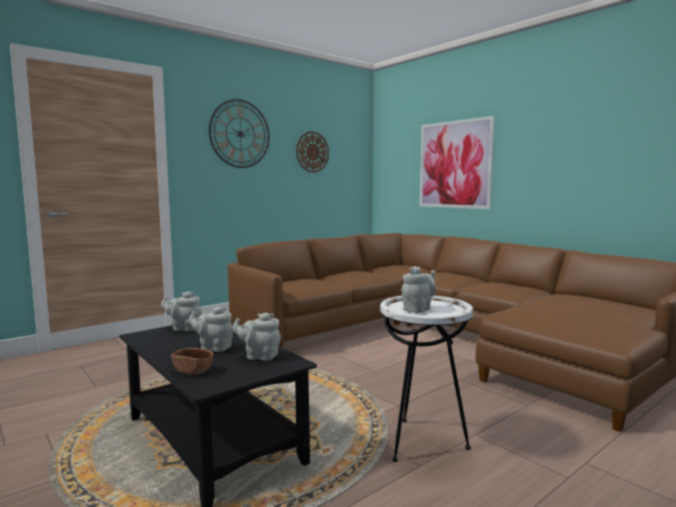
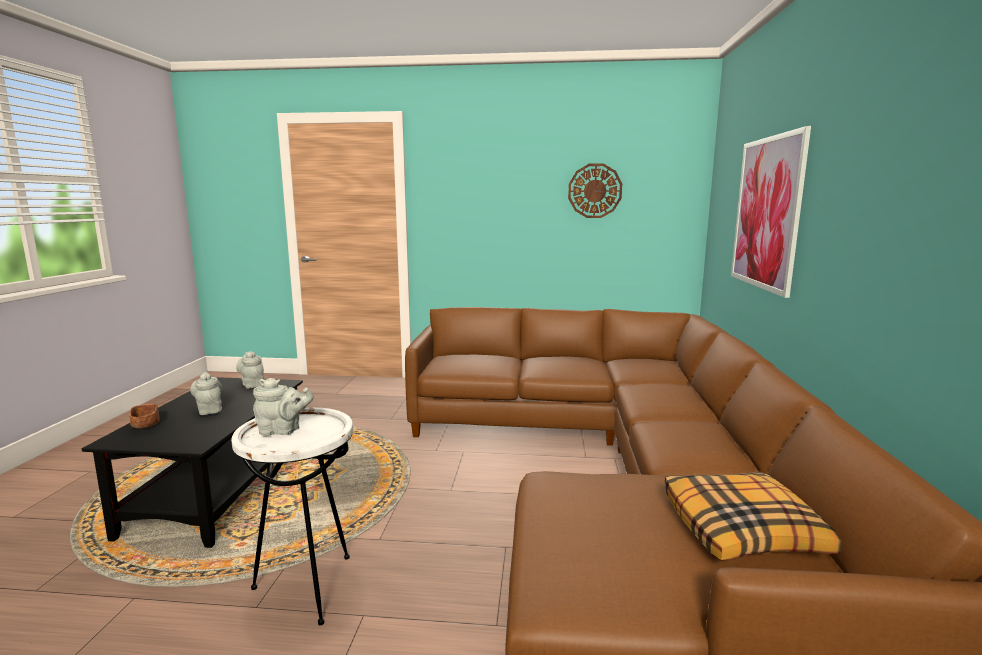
camera: 45 degrees right, 5 degrees up
(240, 134) = (490, 174): wall clock -> none
(259, 356) = (201, 429): grey teapot -> none
(600, 304) = (742, 529): none -> pillow

